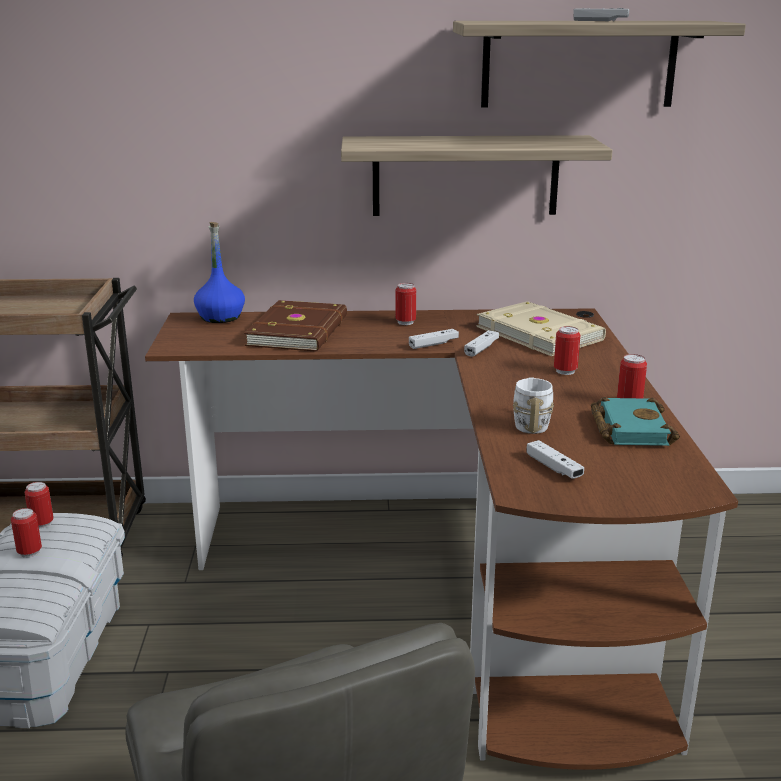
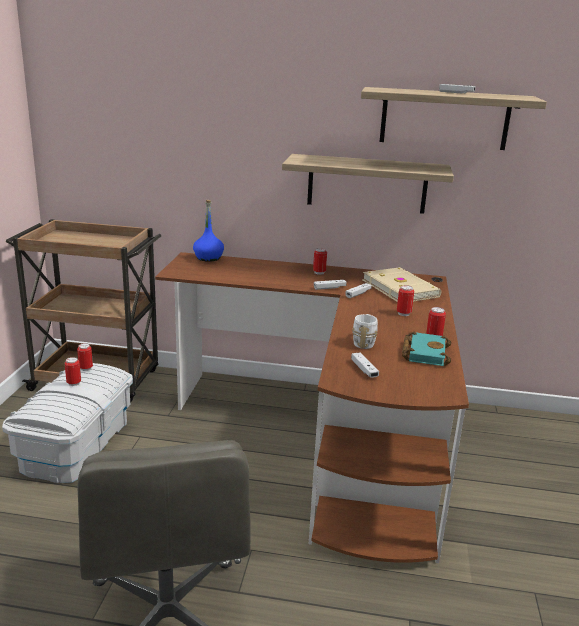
camera: 10 degrees right, 0 degrees up
(300, 331) = (252, 271): brown book -> none

